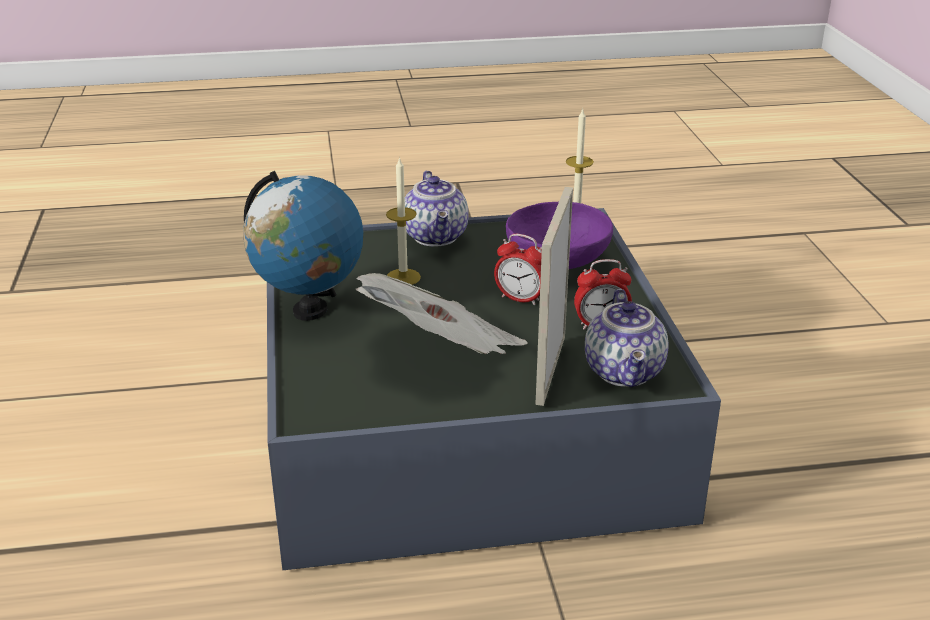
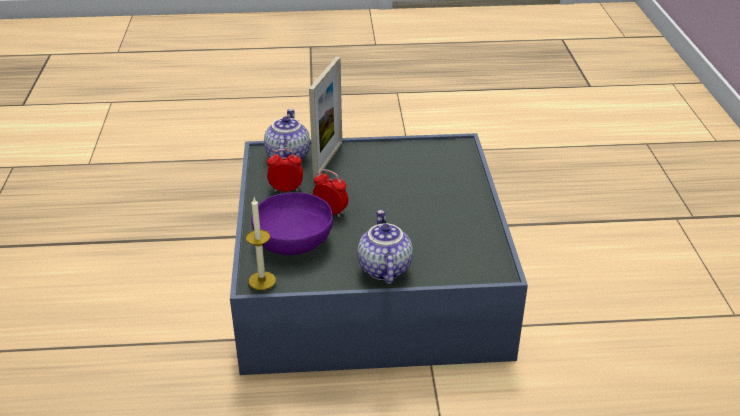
camera: 175 degrees left, 5 degrees up
(309, 311) = (473, 209): globe -> none
(403, 277) = (411, 234): candle -> none
(443, 353) = (387, 177): newspaper -> none

